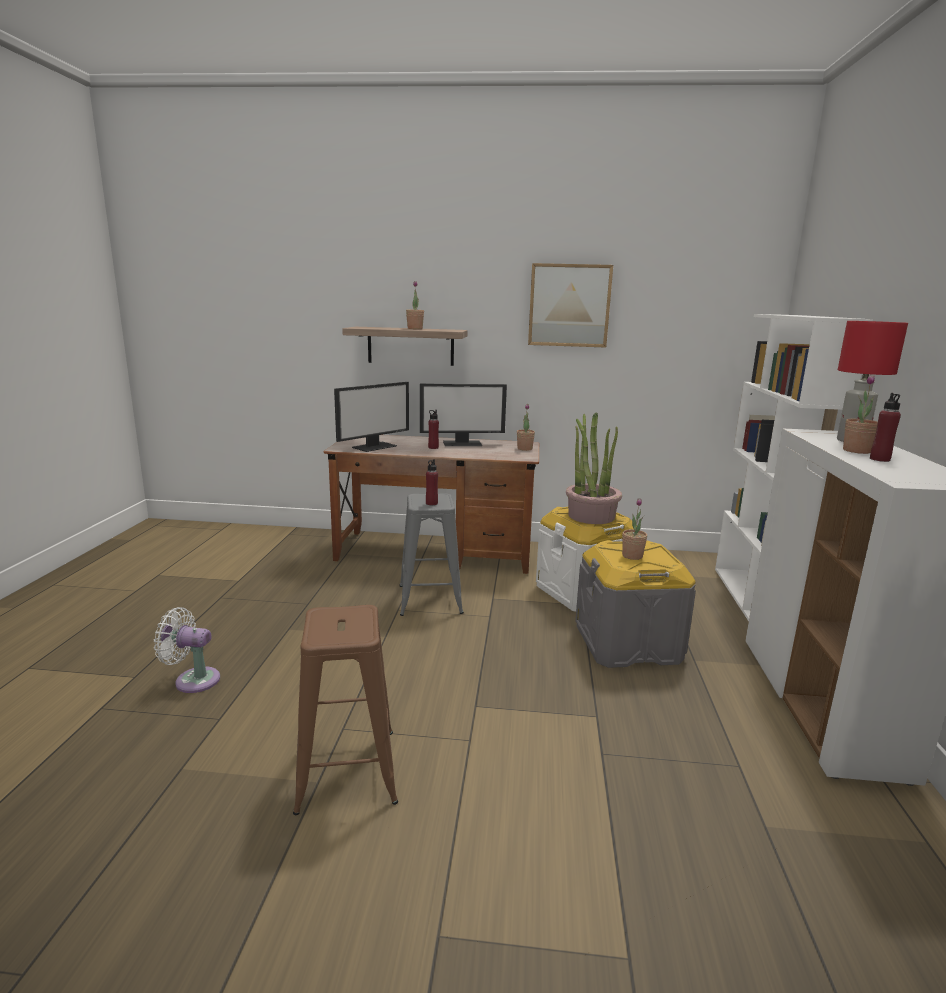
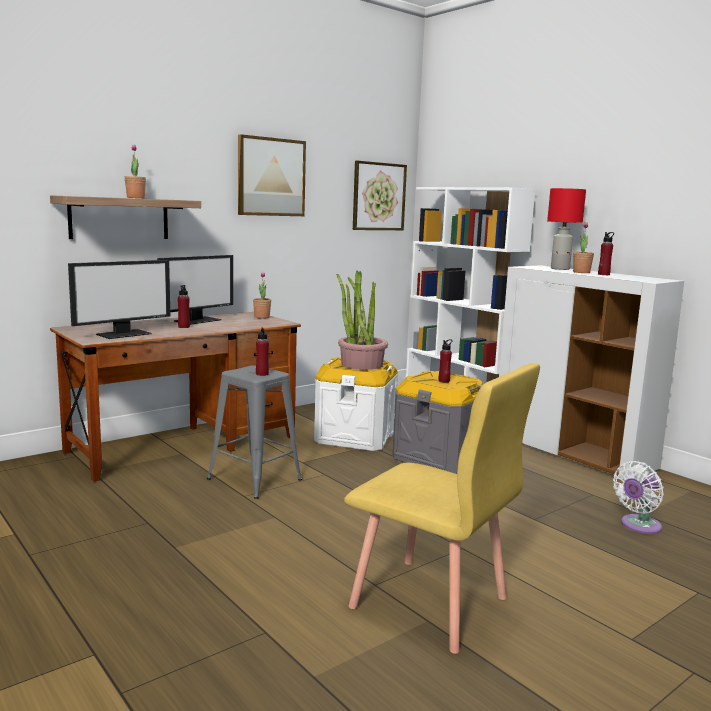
camera: 45 degrees left, 5 degrees down
(193, 680) = (170, 623): white fan -> white fan (638, 526)
(347, 769) = (430, 603): brown stool -> yellow chair
(374, 446) = (124, 334): monitor -> monitor turned 45 degrees clockwise
(632, 556) = (444, 380): potted plant -> red bottle
(721, 325) = (378, 196): none -> picture

